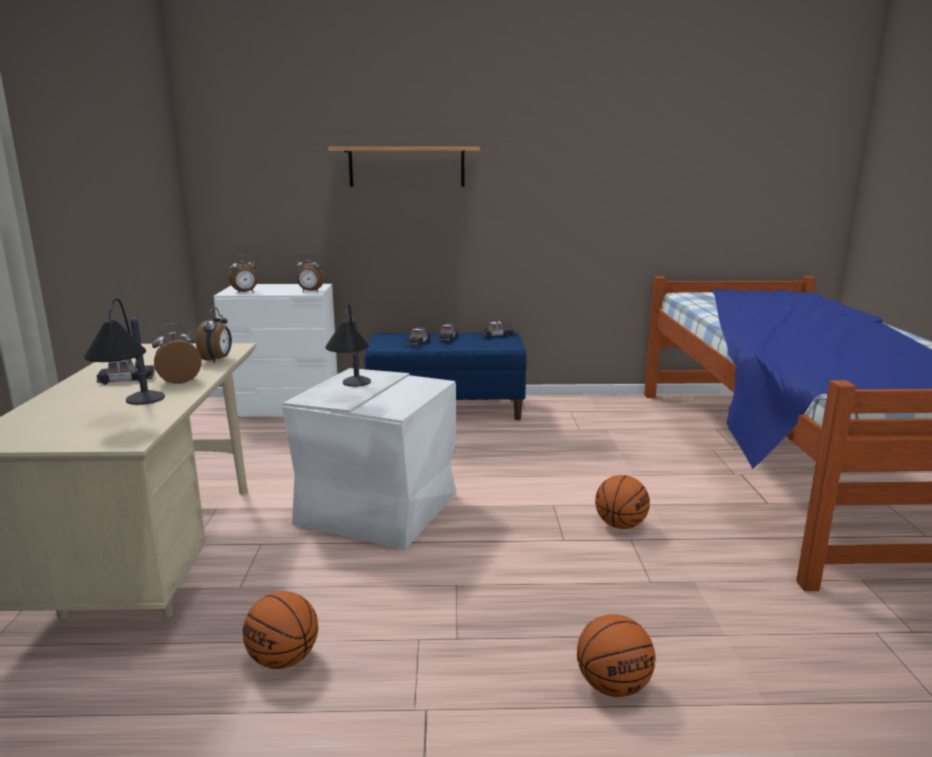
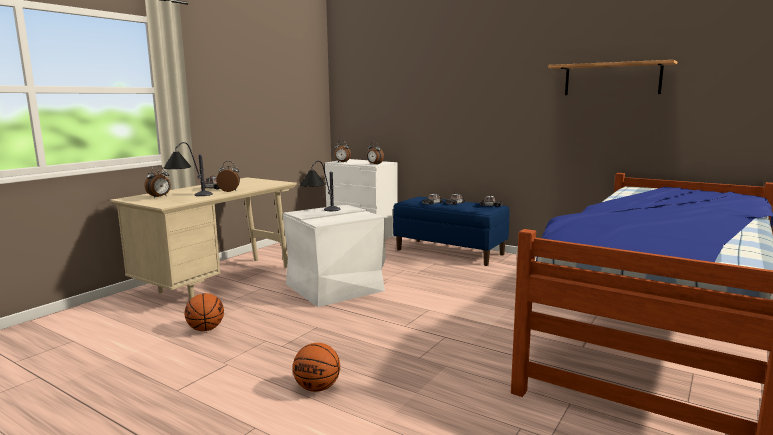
camera: 35 degrees right, 5 degrees down
(217, 360) = (263, 186): alarm clock -> alarm clock (160, 197)
(406, 167) = (443, 89): shelf -> shelf (612, 79)
(620, 525) = (451, 329): basketball -> none

